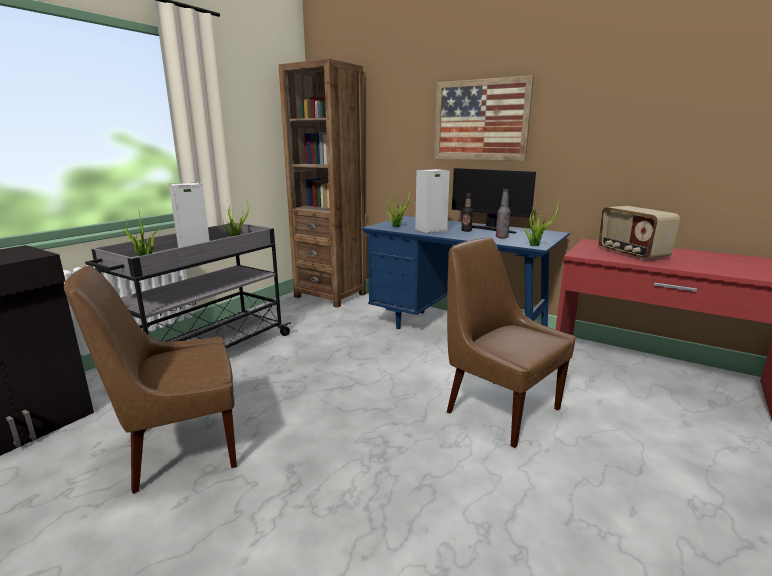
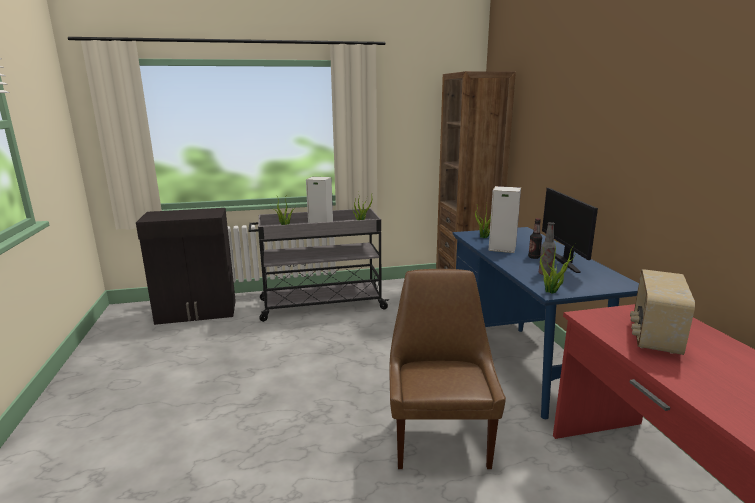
camera: 45 degrees right, 0 degrees up
(180, 449) = (236, 355): brown chair -> none
(480, 120) = (592, 137): picture -> none

